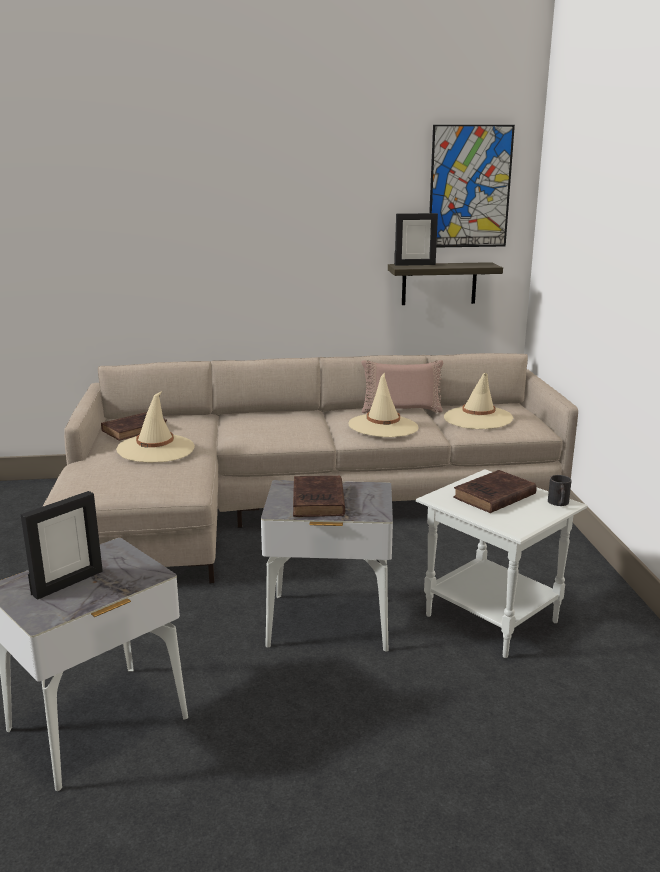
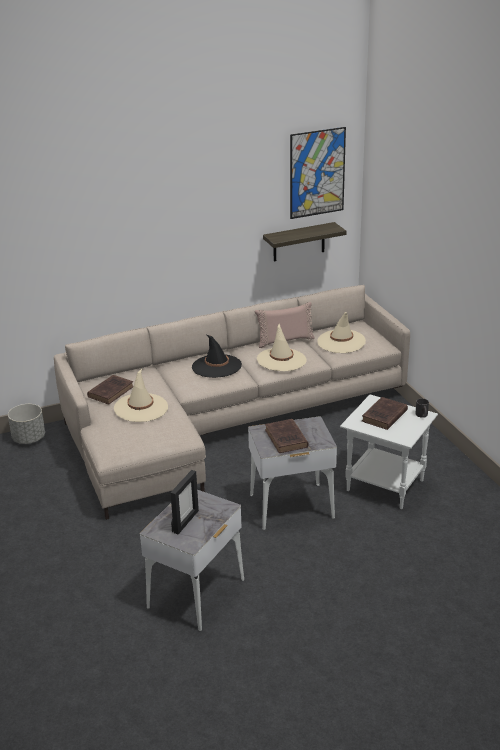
camera: 15 degrees left, 10 degrees up
(48, 489) = (29, 438): none -> grey planter
(292, 423) = (216, 366): none -> black hat
(414, 264) = (283, 233): picture frame -> none

